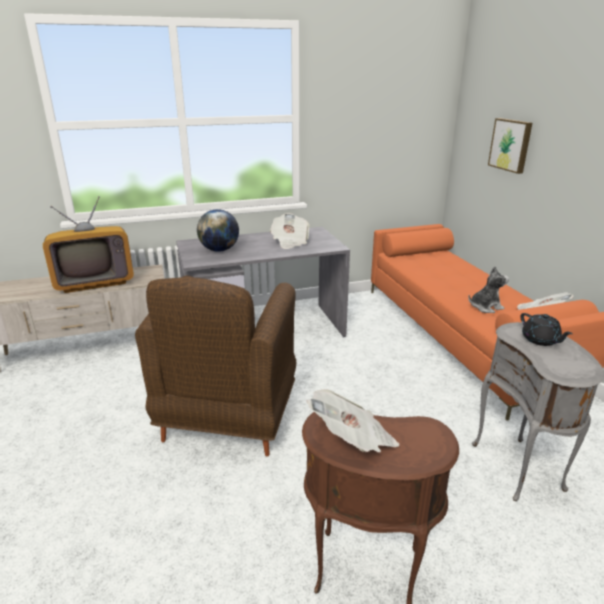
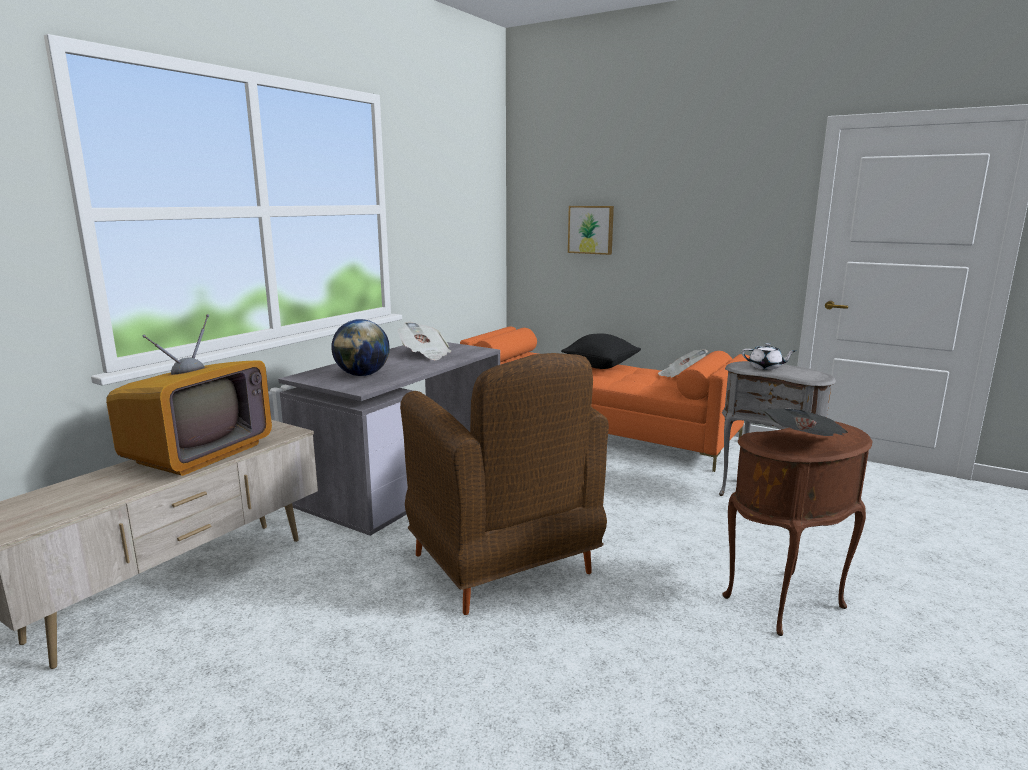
camera: 40 degrees left, 10 degrees down
(479, 281) = (600, 366): none -> black pillow
(485, 307) = (638, 381): plush toy -> none
(540, 340) = (766, 367): black teapot -> white teapot

